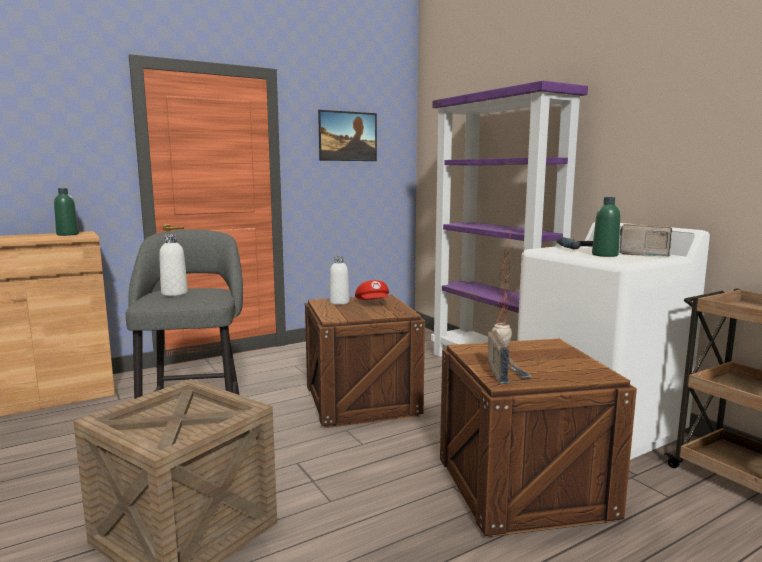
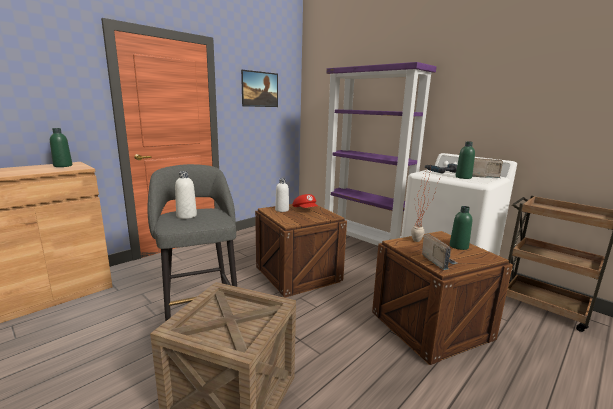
camera: 15 degrees left, 5 degrees up
(563, 358) = (458, 246): none -> green bottle

